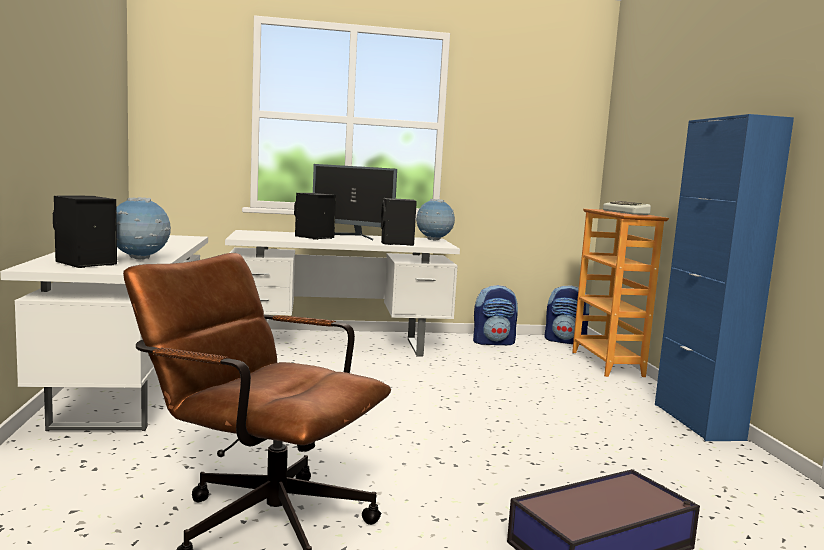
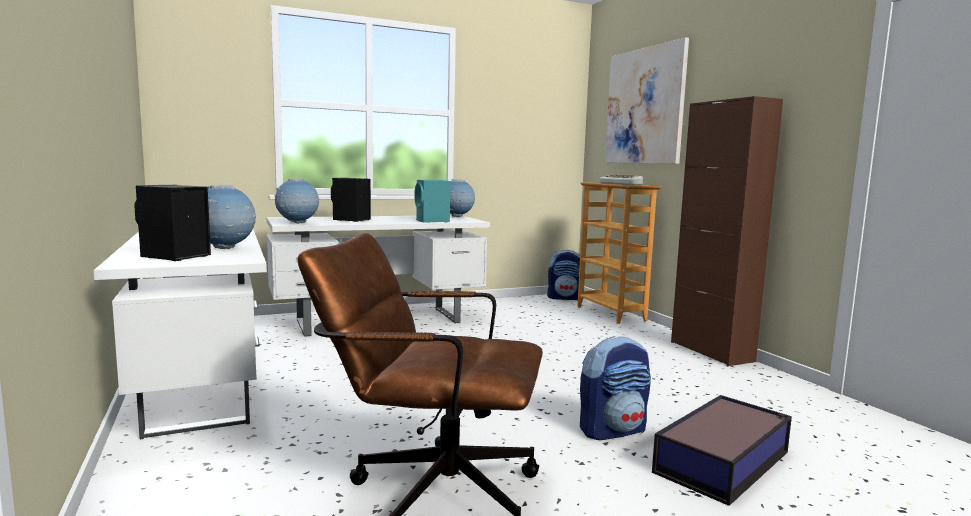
camera: 15 degrees left, 0 degrees up
(253, 238) = (297, 223): none -> globe
(352, 236) = (384, 217): monitor -> none
(397, 243) = (432, 221): black speaker -> turquoise speaker
(493, 342) = (509, 304): backpack -> backpack (613, 430)
(660, 121) = (644, 106): none -> picture
(697, 422) = (711, 351): blue cabinet -> brown cabinet

